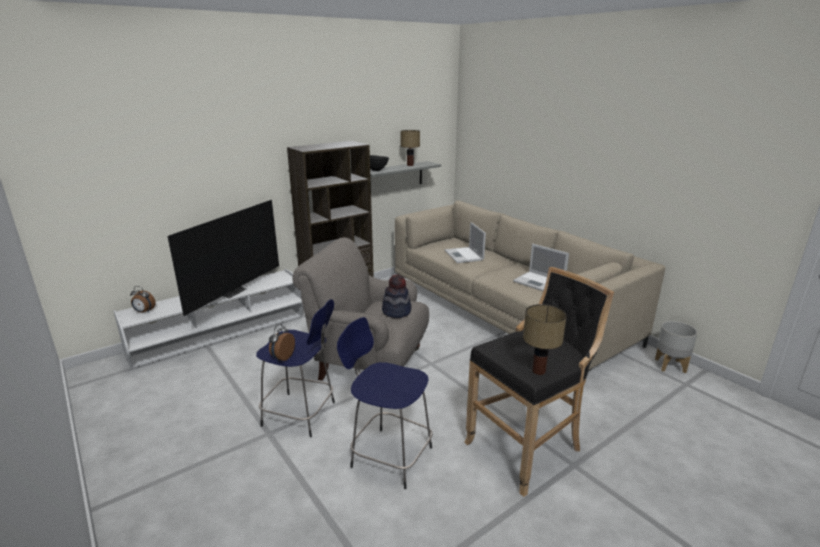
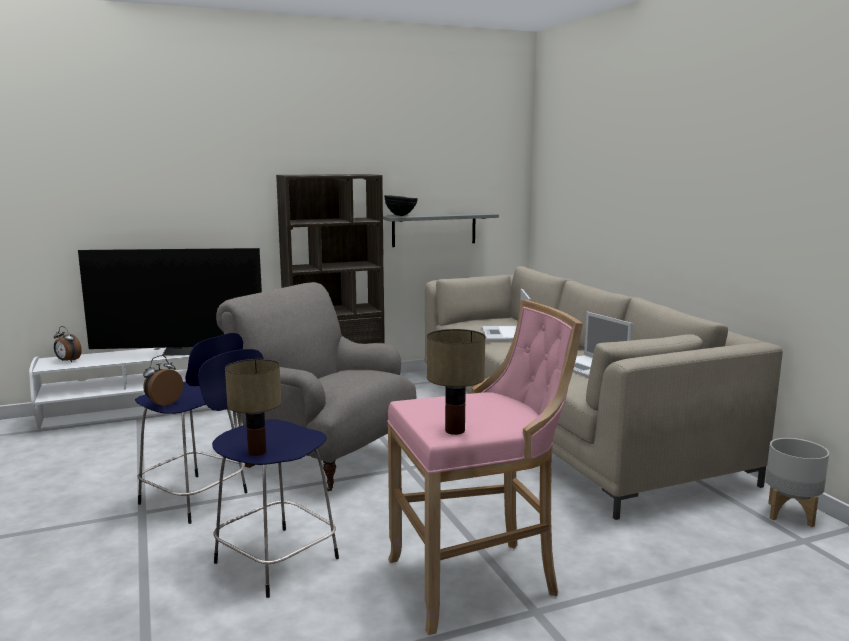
camera: 15 degrees right, 10 degrees down
(232, 292) = (181, 352): television -> television turned 45 degrees clockwise
(396, 311) = (354, 378): hat -> none
(410, 165) = (454, 213): table lamp -> table lamp (257, 451)
(528, 448) = (478, 580): black stool -> pink stool

